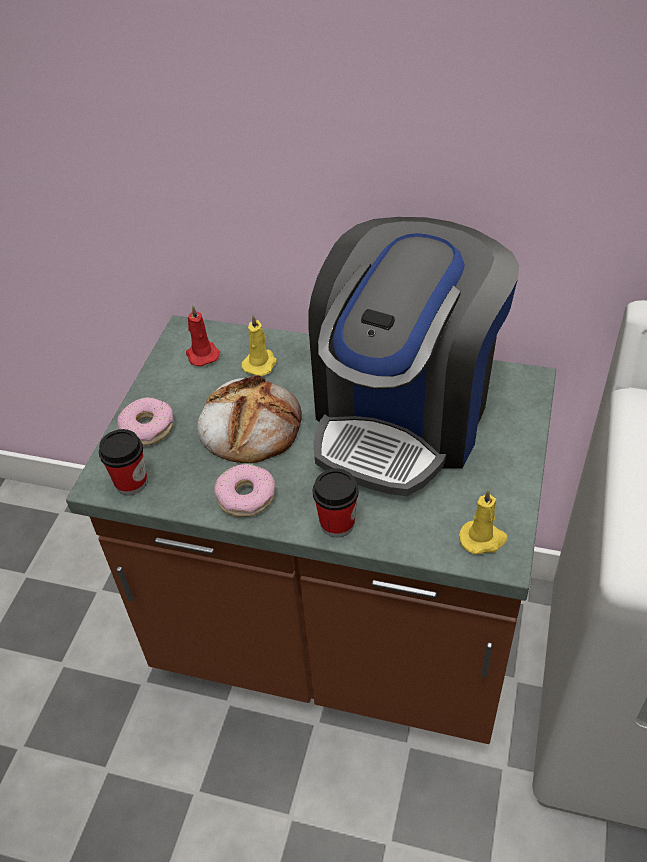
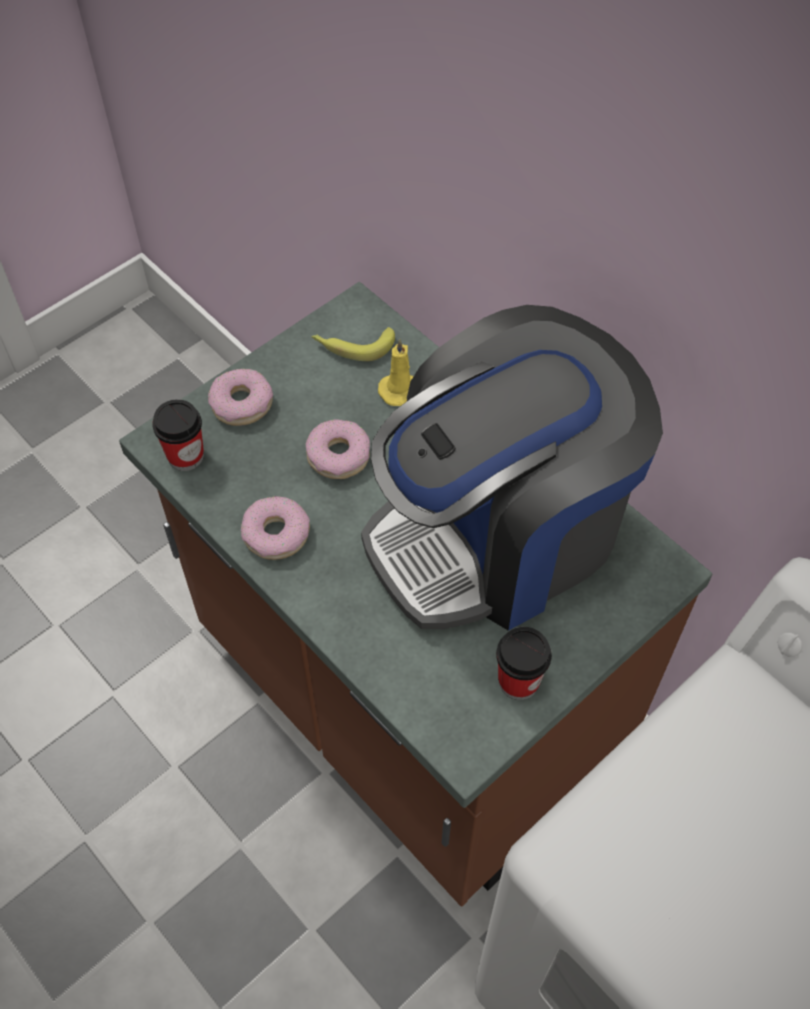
camera: 30 degrees right, 10 degrees up
(202, 354) = (353, 346): red candle -> banana
(249, 424) = (338, 455): bread -> donut
(337, 523) = (338, 615): cup -> cup (518, 681)
(483, 539) = (464, 720): yellow candle -> none

